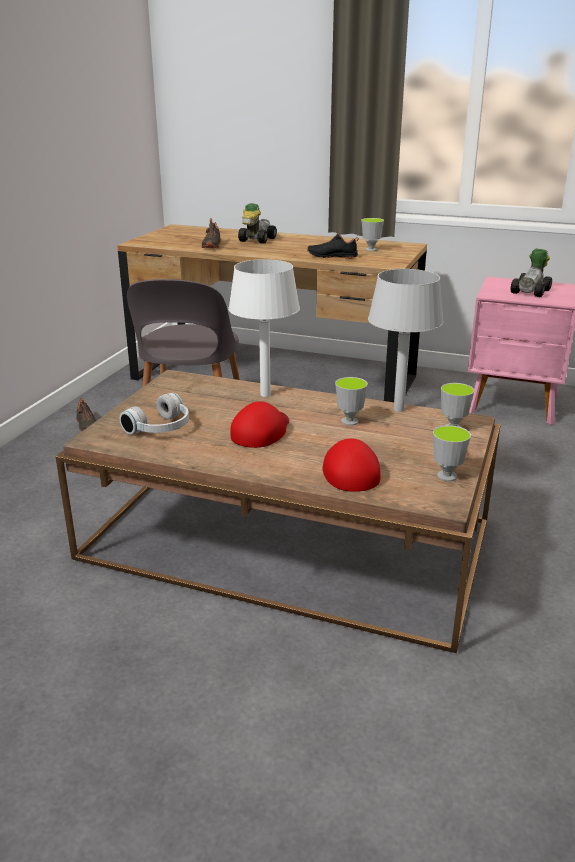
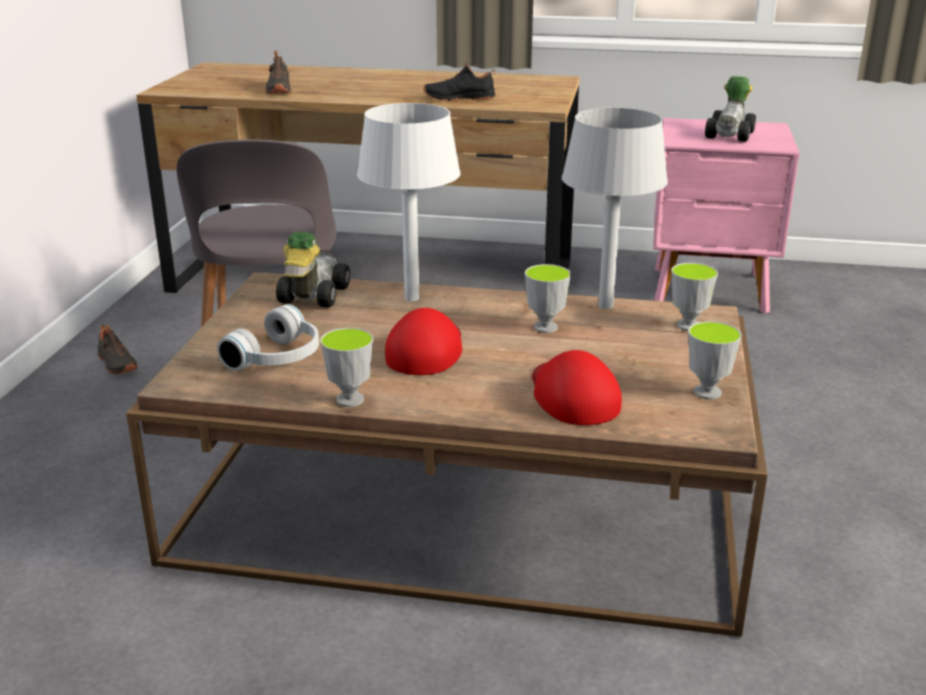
camera: 10 degrees left, 0 degrees up
(255, 240) = (339, 80): toy car -> toy car (311, 297)
(371, 250) = (508, 87): cup -> cup (350, 400)

